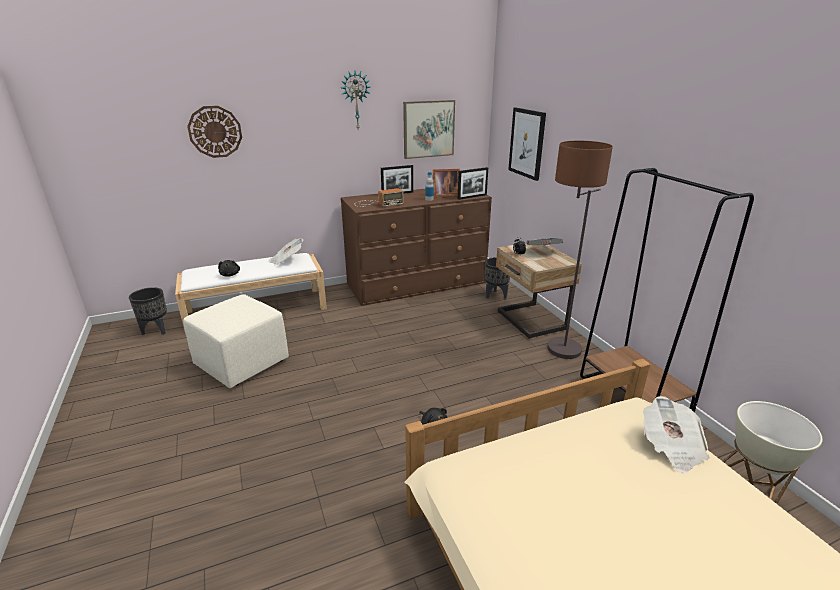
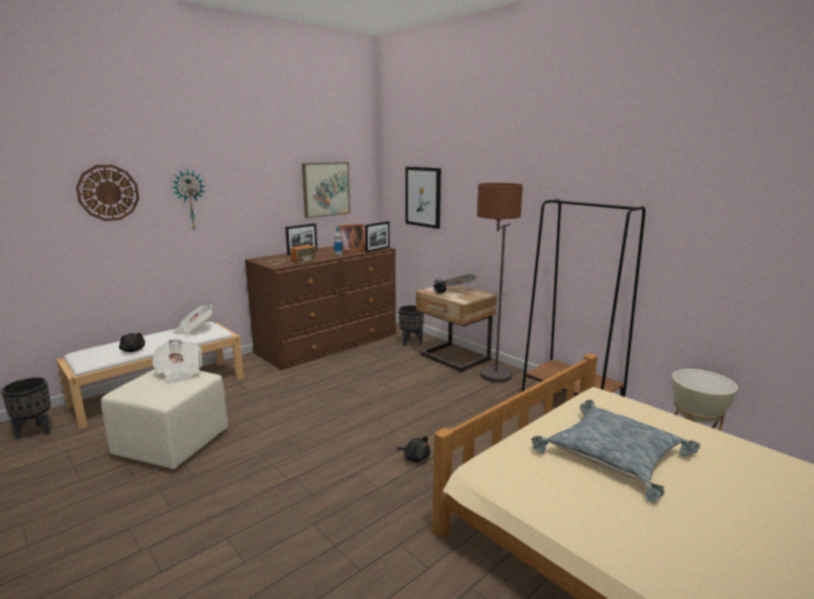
camera: 20 degrees left, 10 degrees down
(355, 100) = (257, 161): wall clock -> wall clock (189, 200)
(602, 488) = (613, 451): none -> pillow
(671, 447) = (642, 414): newspaper -> newspaper (179, 373)

